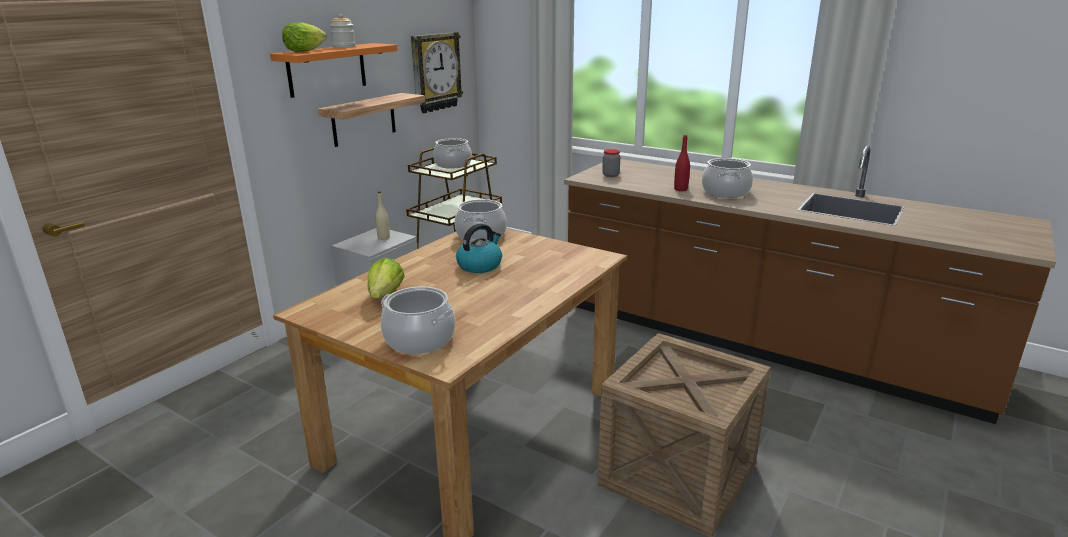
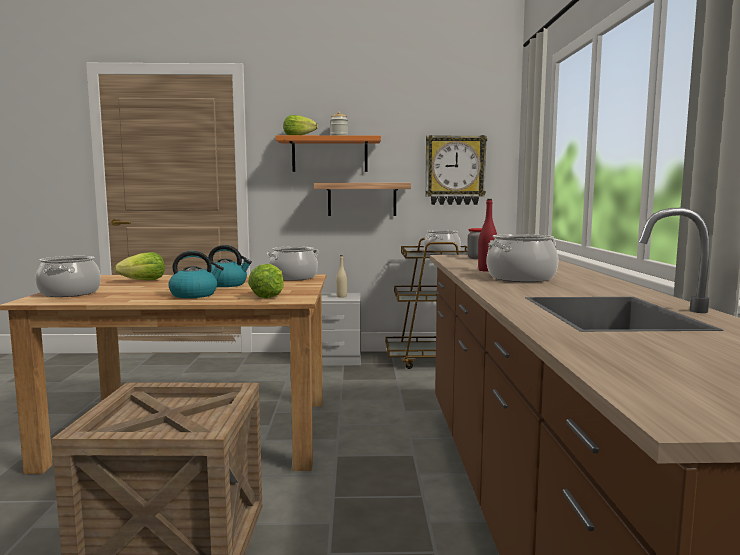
camera: 55 degrees right, 15 degrees down
(522, 286) = (194, 295): none -> kettle
(572, 262) = (268, 296): none -> lettuce

